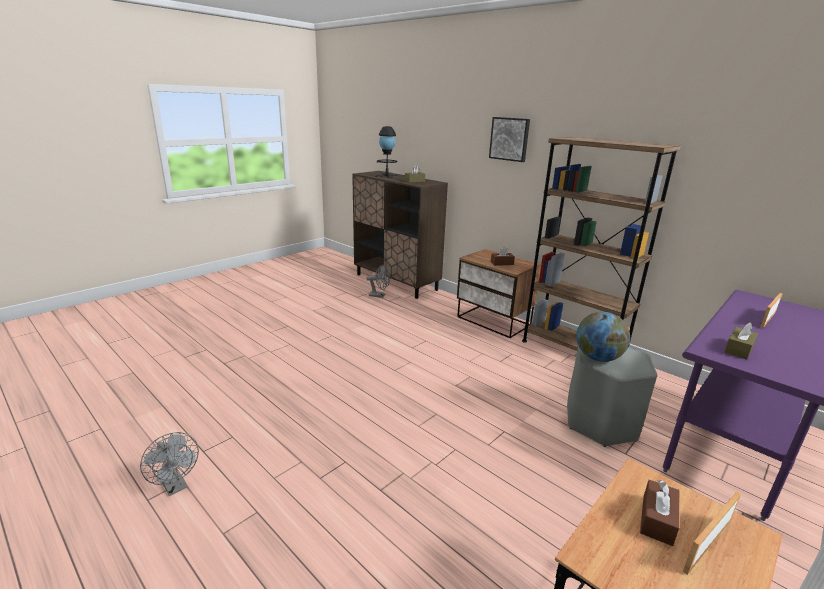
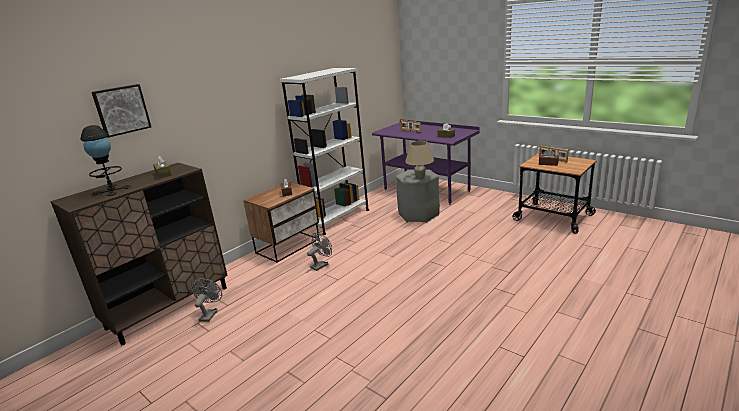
camera: 90 degrees left, 0 degrees up
(176, 486) = (565, 356): grey fan -> grey fan (321, 265)
(510, 139) = (229, 95): picture -> picture (121, 110)
(572, 350) = (337, 218): brown bookcase -> white bookcase
(597, 358) = (420, 177): globe -> beige table lamp

